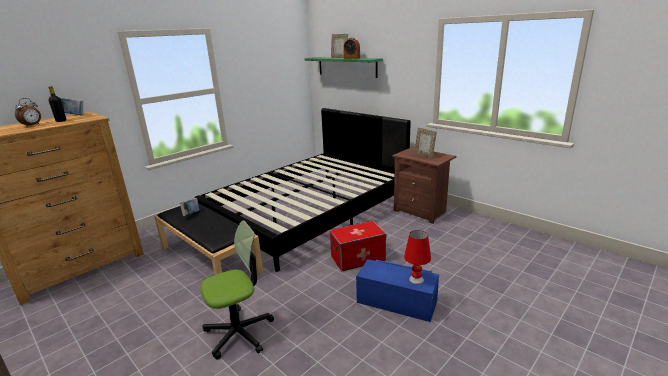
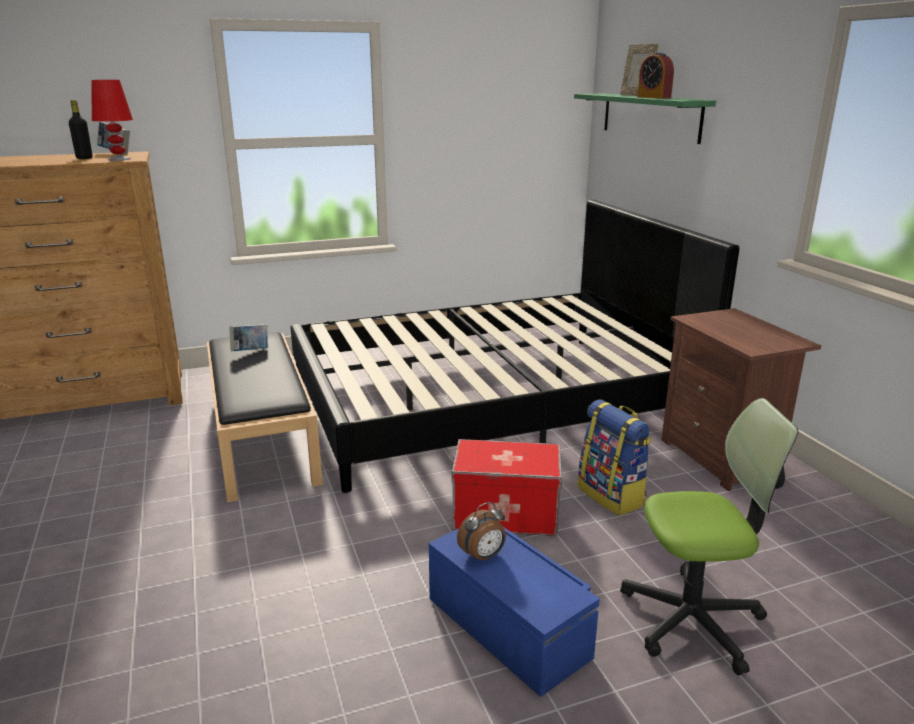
camera: 25 degrees right, 0 degrees up
(32, 125) = (42, 159): alarm clock -> alarm clock (483, 556)
(239, 333) = (196, 578): office chair -> office chair (692, 619)
(393, 238) = (612, 496): none -> backpack
(416, 279) = (539, 592): red table lamp -> red table lamp (119, 159)
(424, 155) = (743, 330): picture frame -> none

